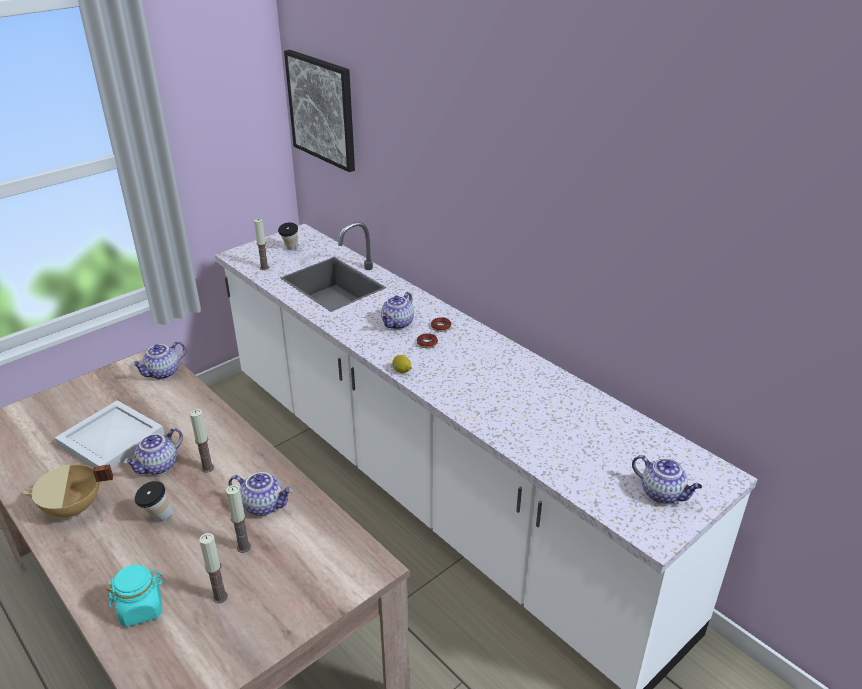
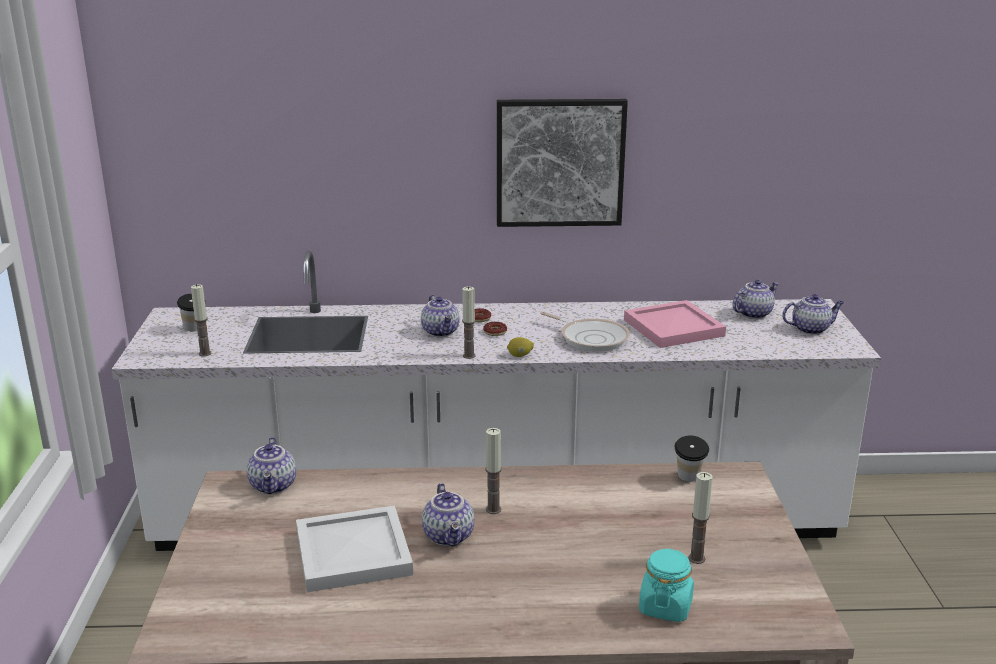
camera: 50 degrees left, 10 degrees down
(74, 509) = (449, 609): beige cooking pot -> none
(157, 518) = (536, 560): cup -> cup (688, 480)
(244, 547) = (641, 526): candle -> candle (469, 356)
(264, 505) = (594, 497): teapot -> teapot (753, 313)
(322, 109) = (189, 137): picture -> picture (560, 162)
(474, 387) = (591, 338): none -> frying pan
(552, 416) = (674, 327): none -> pink tray

